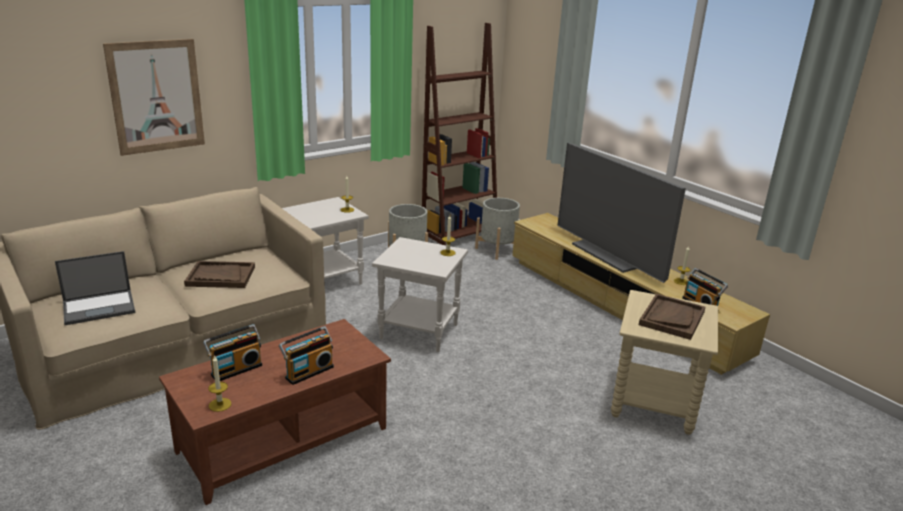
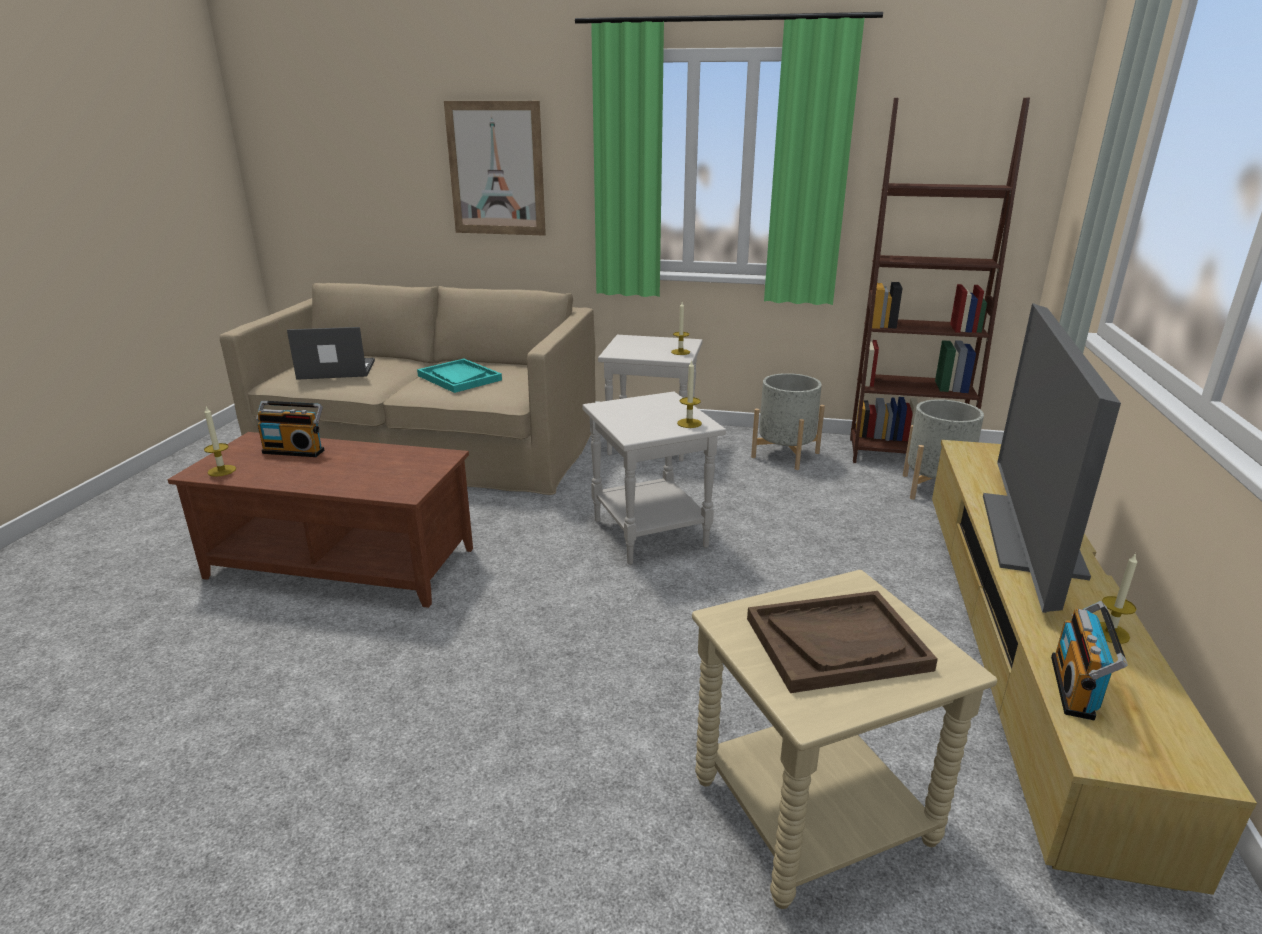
camera: 50 degrees right, 0 degrees up
(100, 307) = (335, 370): laptop -> laptop turned 150 degrees clockwise
(220, 276) = (459, 378): brown tray -> turquoise tray
(308, 371) = (330, 479): radio -> none

